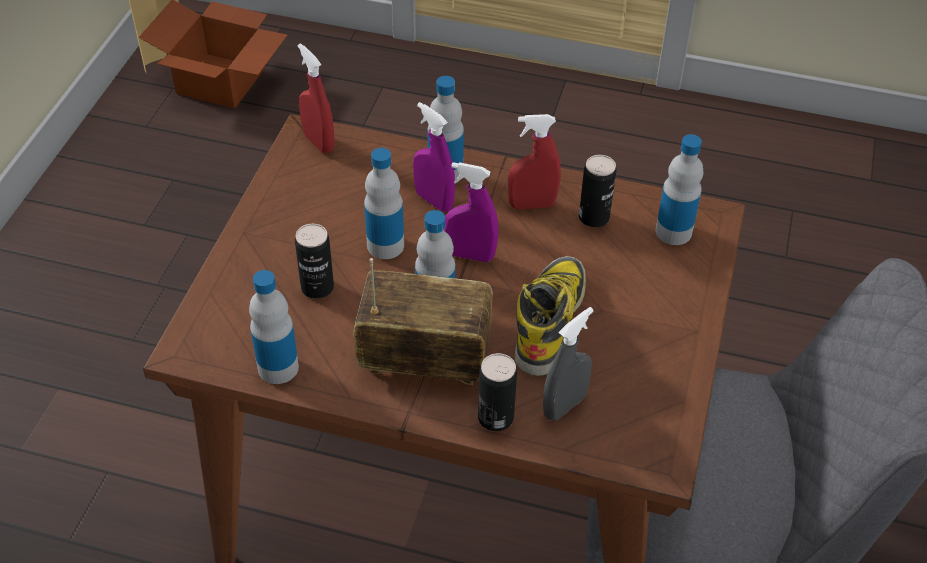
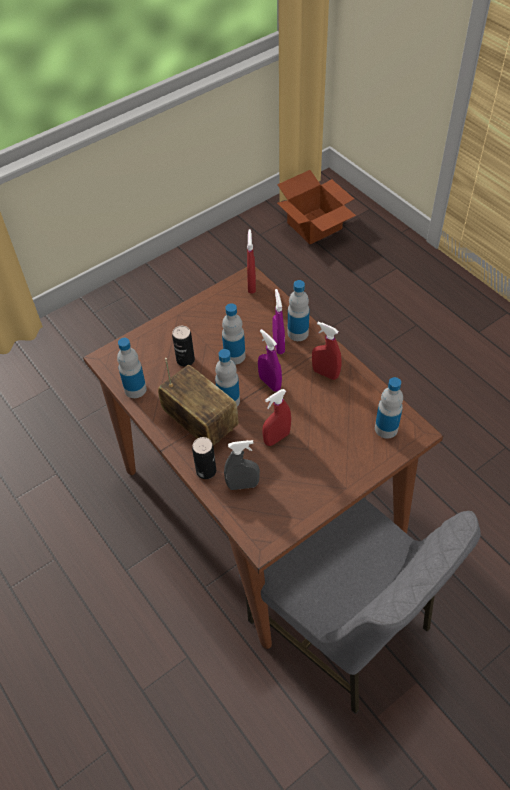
camera: 40 degrees right, 5 degrees up
(549, 319) = (277, 438): boot -> red spray bottle
(594, 217) = (351, 397): can -> none

